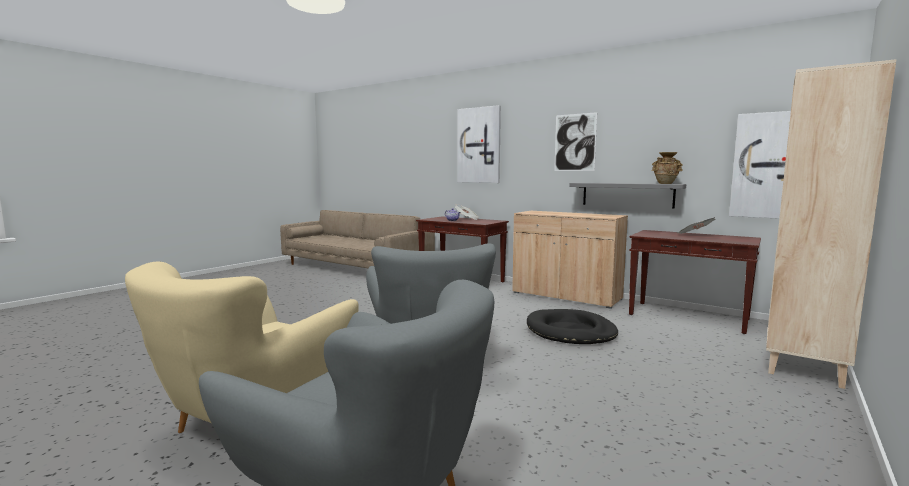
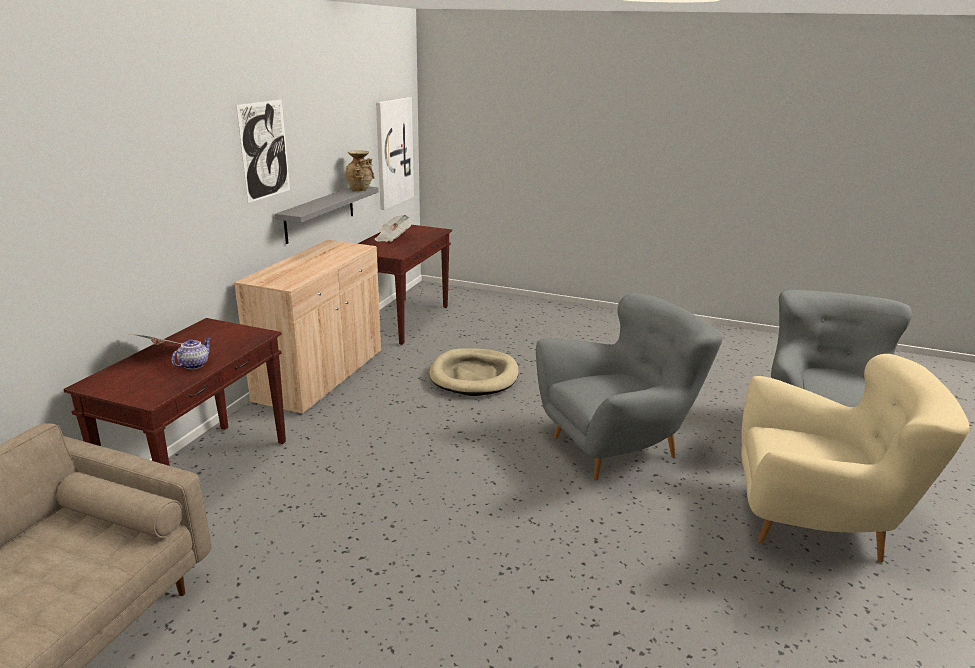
camera: 105 degrees left, 15 degrees up
(479, 145) = (112, 182): picture -> none
(570, 331) = (474, 376): black dog bed -> beige dog bed
(804, 368) = (515, 303): beige bookcase -> none

